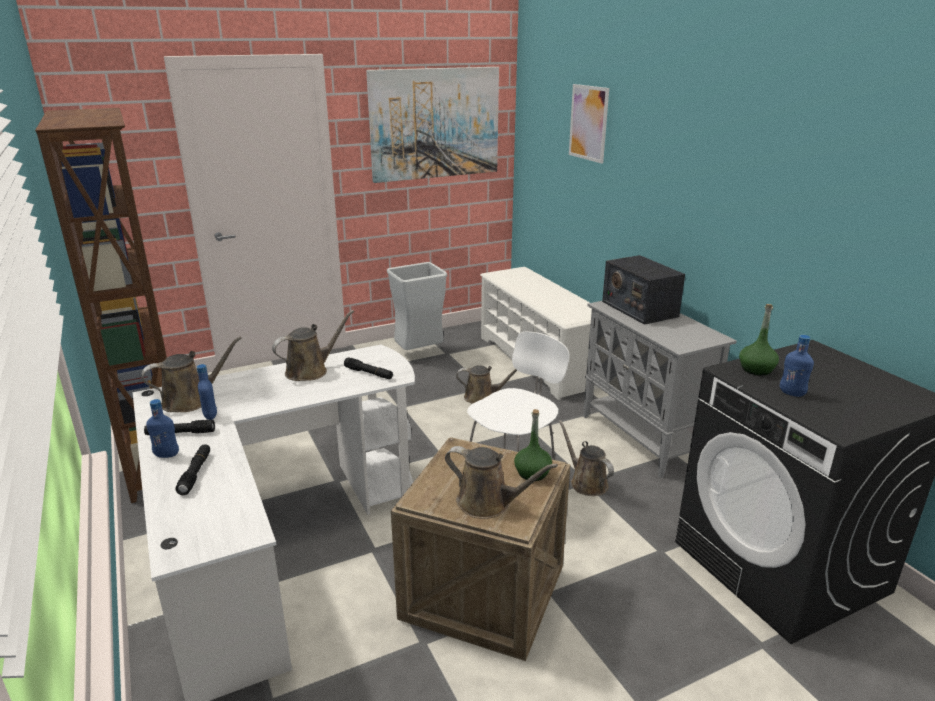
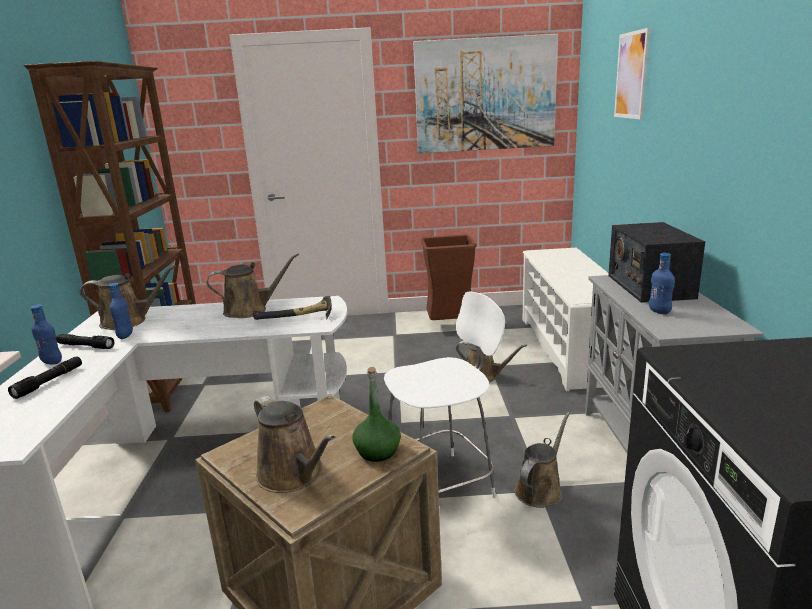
camera: 25 degrees right, 5 degrees down
(368, 373) = (297, 319): black flashlight -> hammer
(419, 354) = (450, 327): grey trash can -> brown trash can
(586, 482) = (540, 489): brown watering can -> brown watering can turned 45 degrees clockwise
(756, 369) = (722, 360): green bottle -> none
(792, 393) = (756, 400): blue bottle -> blue bottle (659, 311)

